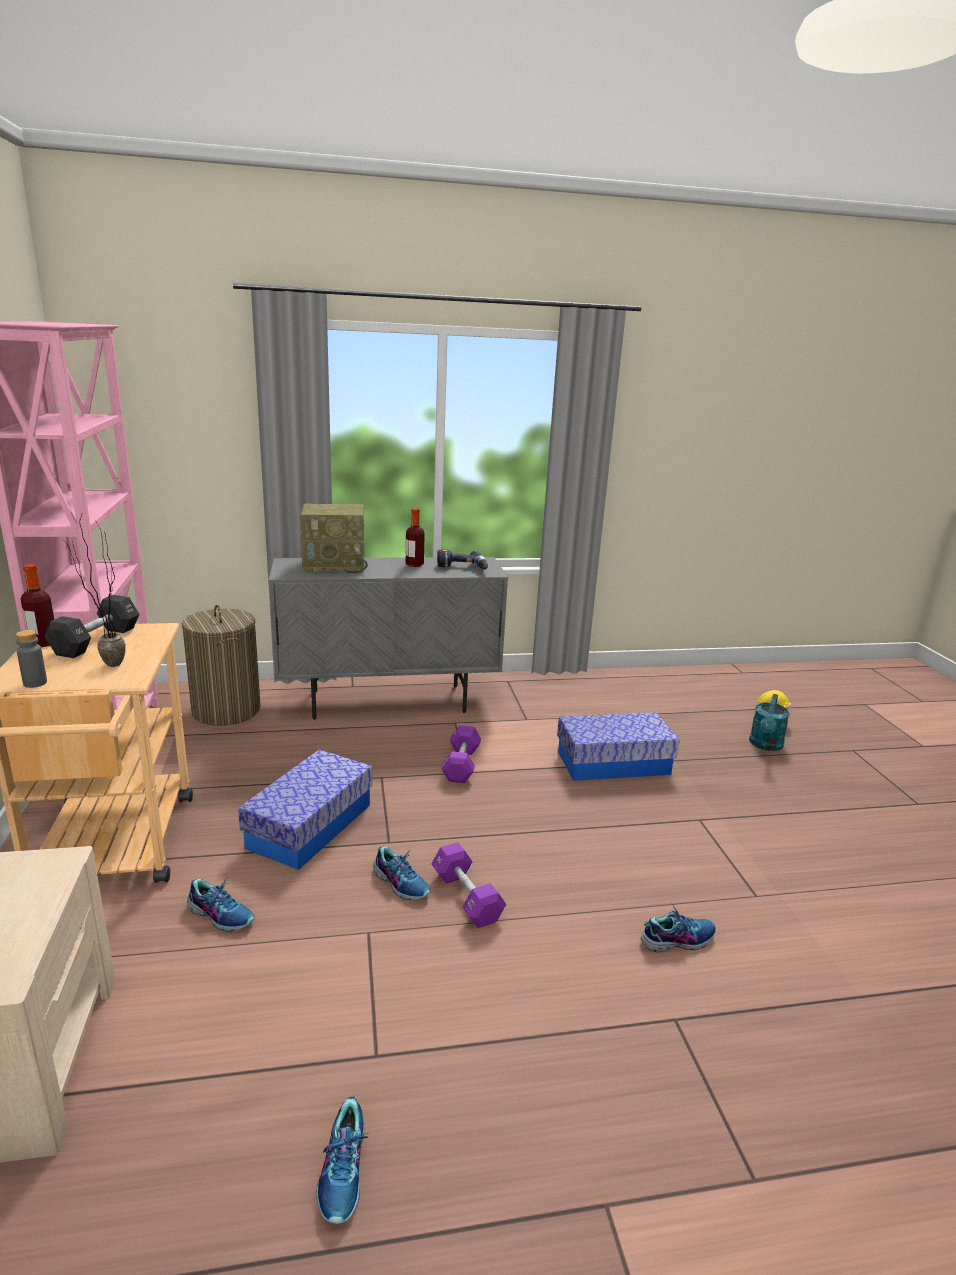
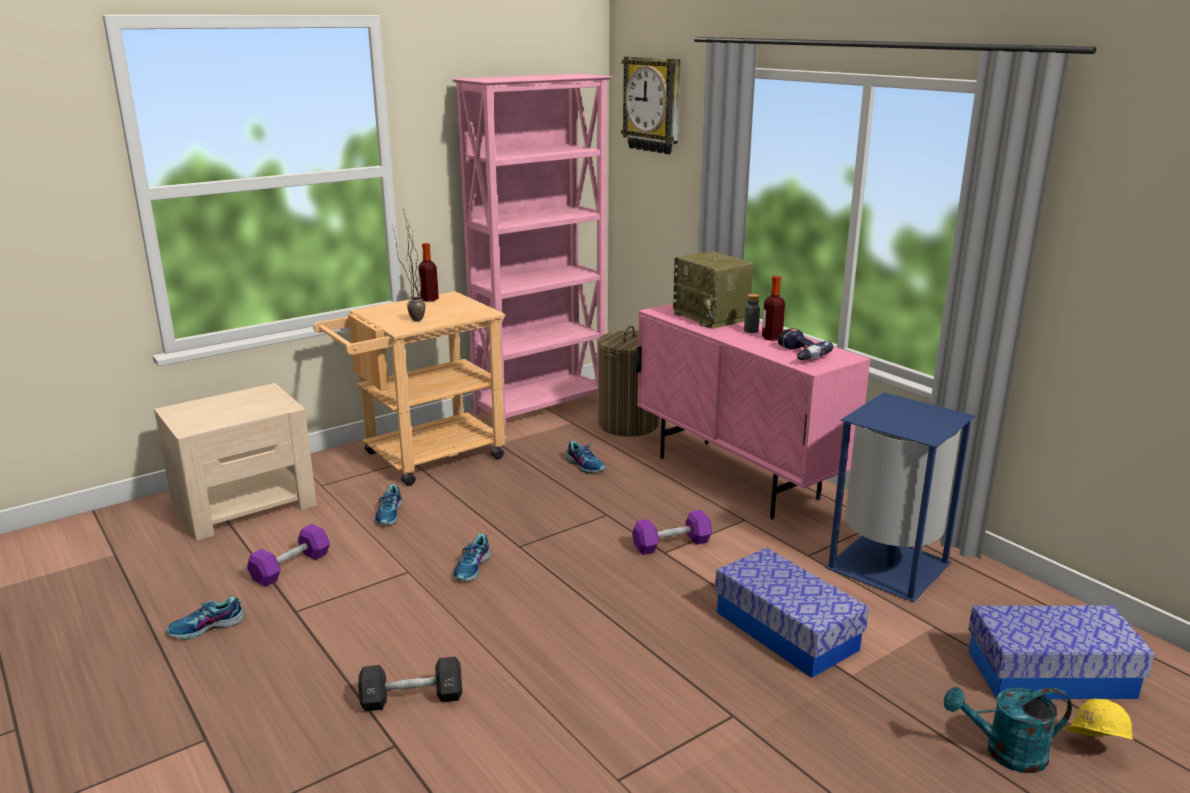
camera: 65 degrees right, 0 degrees up
(35, 683) = (374, 314): grey bottle -> grey bottle (751, 331)
(96, 641) = (447, 307): black dumbbell -> black dumbbell (412, 698)
(145, 360) = (653, 104): none -> wall clock
(310, 826) = (510, 509): storage box -> storage box (1050, 674)
(389, 702) = (737, 478): grey cabinet -> pink cabinet
(466, 897) = (478, 601): purple dumbbell -> purple dumbbell (291, 567)
(562, 699) = (890, 566): none -> blue trash can
(677, 939) = (503, 730): shoe -> shoe (585, 465)

